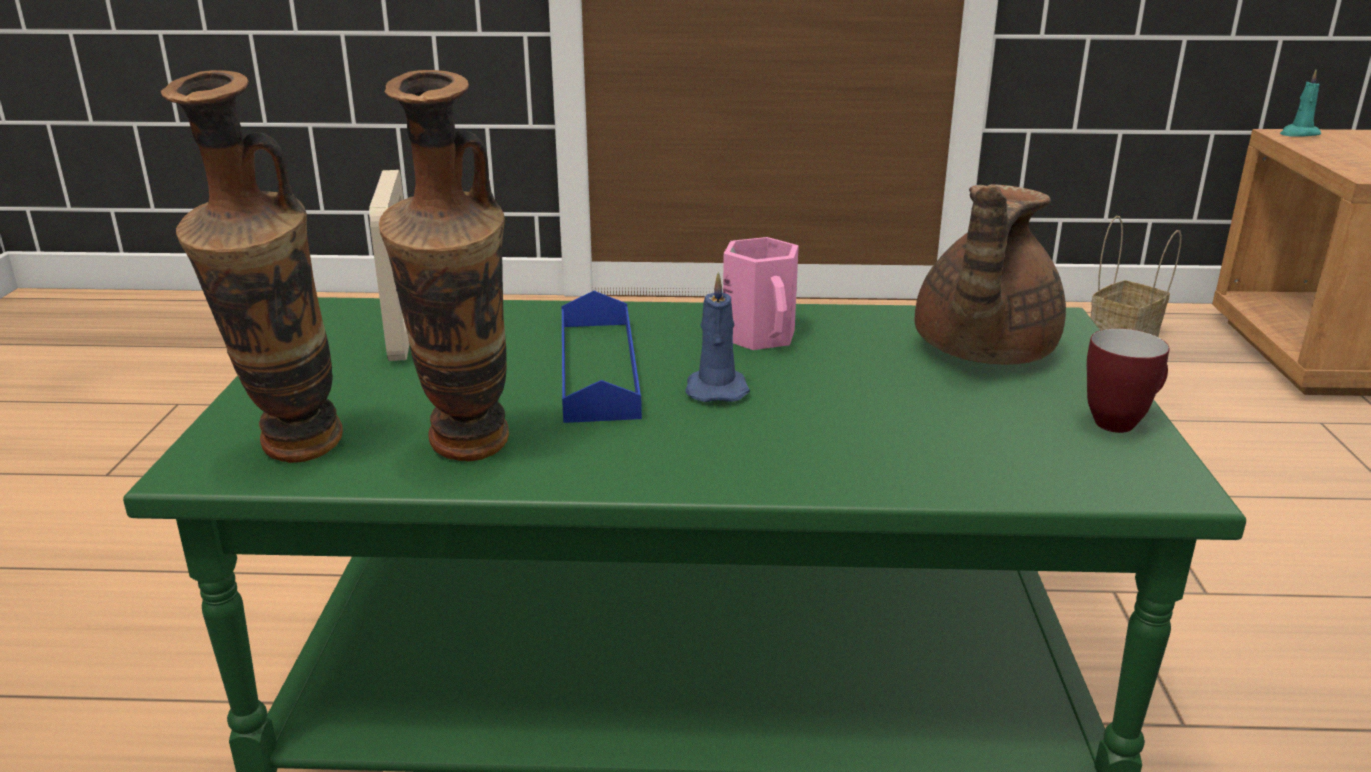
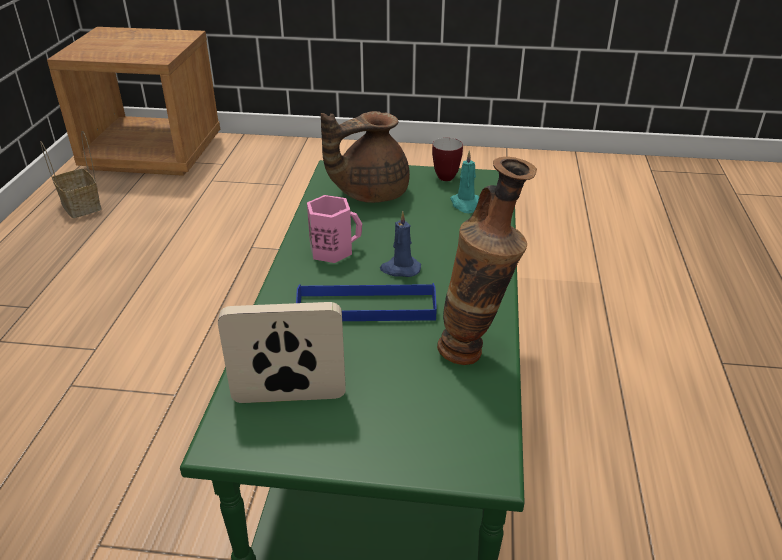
camera: 85 degrees left, 10 degrees up
(291, 458) = (477, 425): vase -> none
(980, 352) = (369, 193): brown teapot -> brown teapot turned 120 degrees clockwise
(1298, 134) = (72, 52): turquoise candle -> turquoise candle (465, 204)

